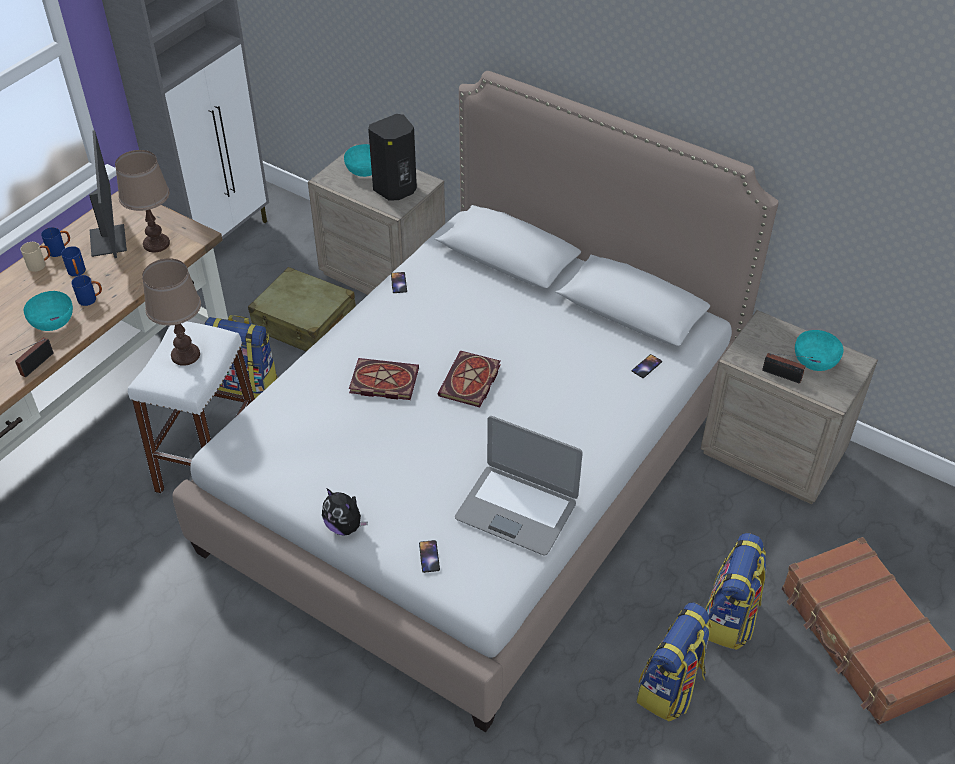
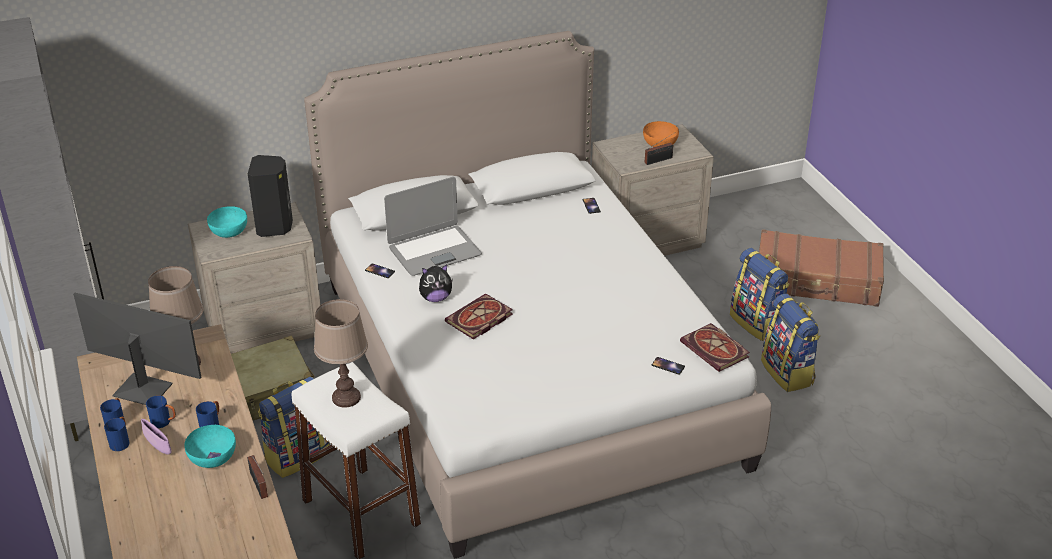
camera: 55 degrees left, 10 degrees down
(40, 265) = (121, 442): beige mug -> blue mug
(47, 286) = (158, 446): none -> purple bowl
(345, 526) = (602, 394): plush toy -> plush toy (435, 298)
(470, 382) = (524, 281): book -> book (716, 350)
(517, 509) = (662, 312): laptop -> laptop (434, 251)
(815, 361) = (660, 143): turquoise bowl -> orange bowl

